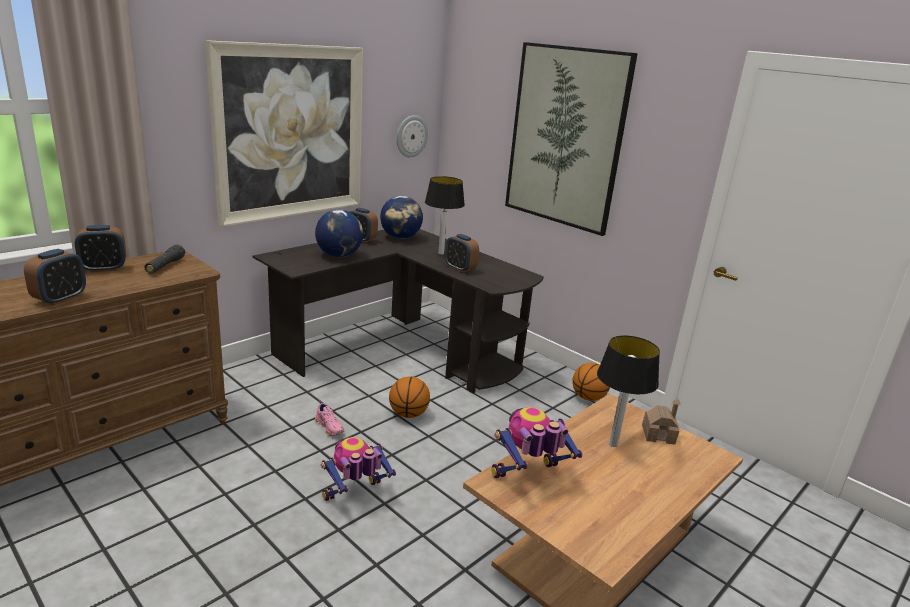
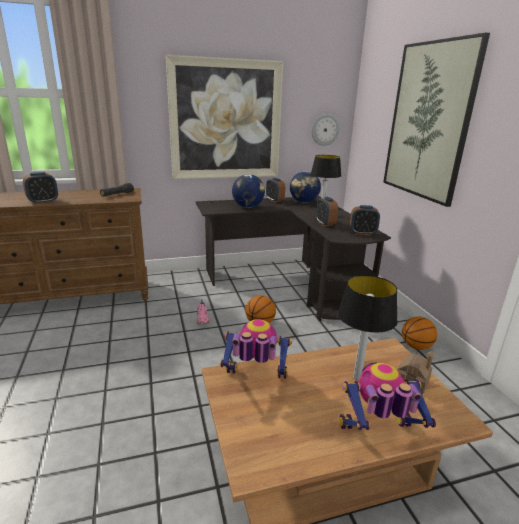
camera: 30 degrees right, 0 degrees up
(104, 268) = (86, 192): alarm clock -> alarm clock (362, 233)
(355, 495) = (180, 365): toy robot -> toy robot (377, 433)

